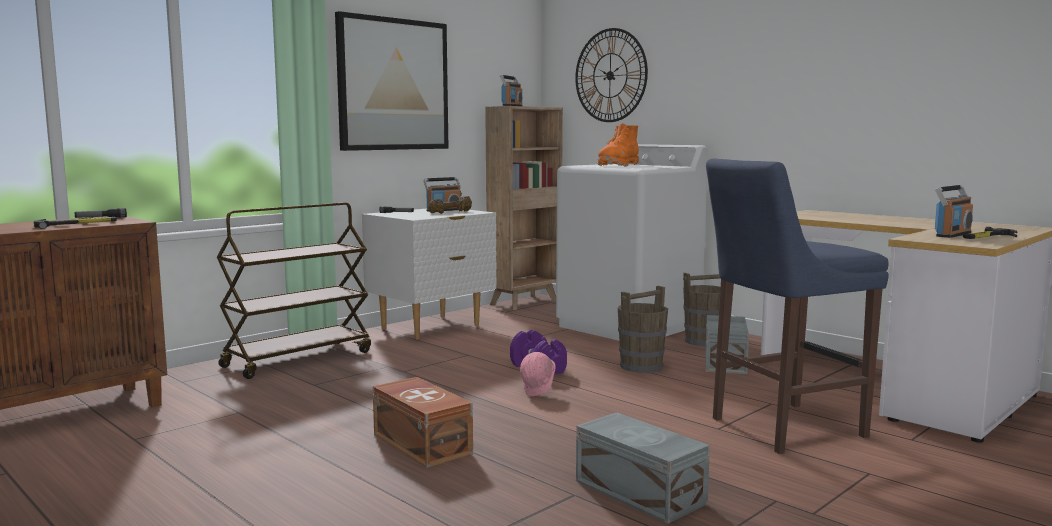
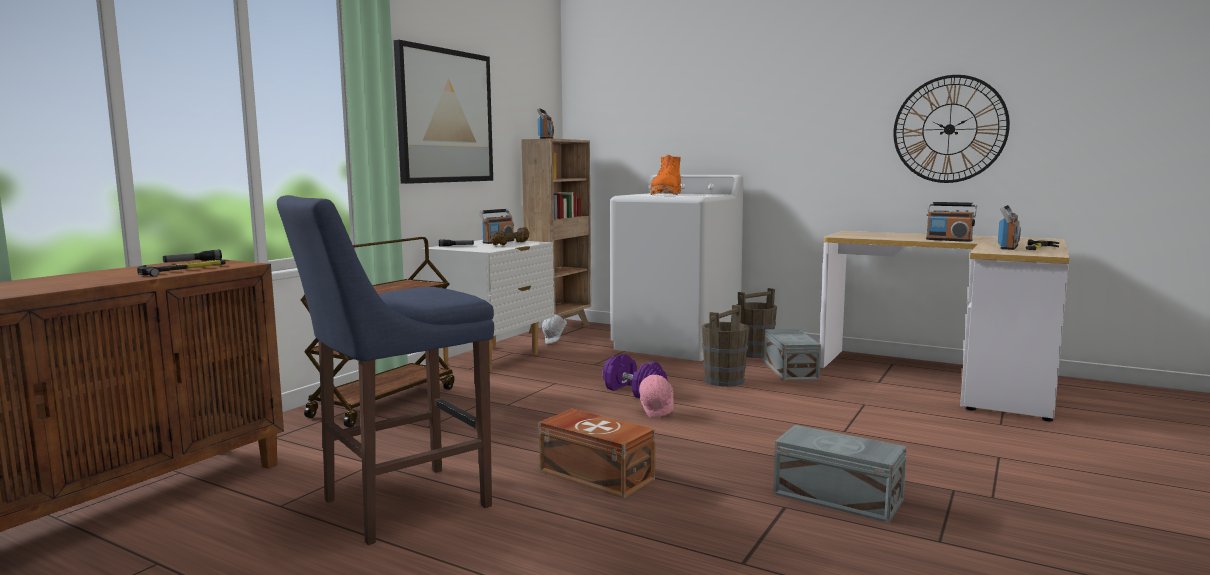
camera: 15 degrees left, 0 degrees up
(507, 315) = (555, 342): none -> white hard hat
(610, 75) = (638, 110): wall clock -> wall clock (949, 129)
(781, 428) = (893, 425): blue stool -> blue stool (398, 505)
(903, 224) = (949, 240): none -> radio

